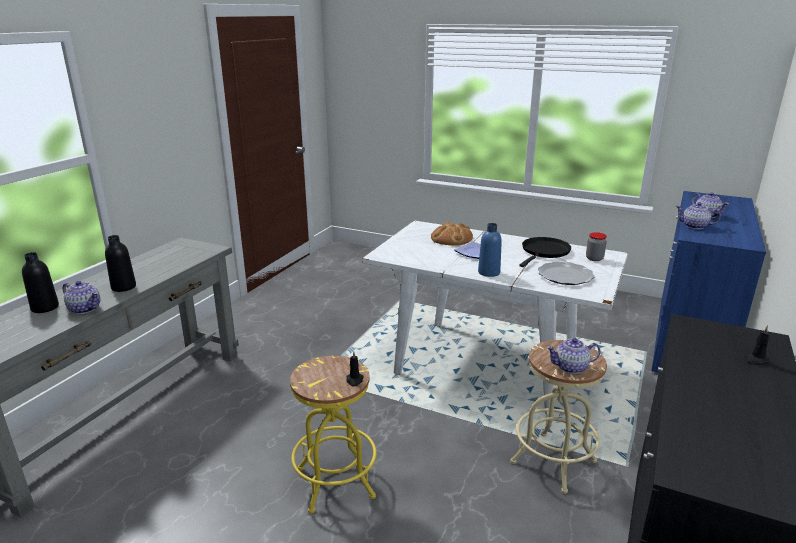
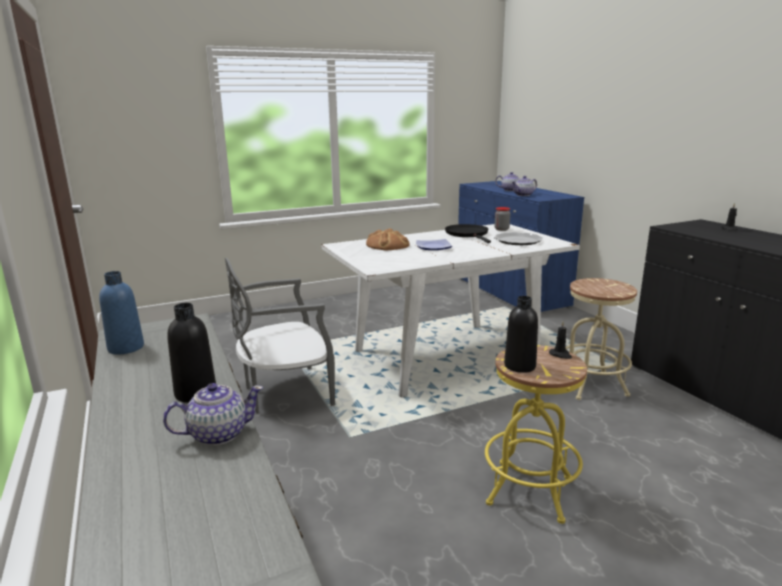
camera: 50 degrees left, 5 degrees down
(45, 308) = (143, 469): black bottle -> black bottle (519, 366)
(341, 329) = (285, 393): none -> grey chair
(489, 272) = (477, 253): blue bottle -> blue bottle (126, 348)
(571, 367) = (616, 289): teapot -> none

